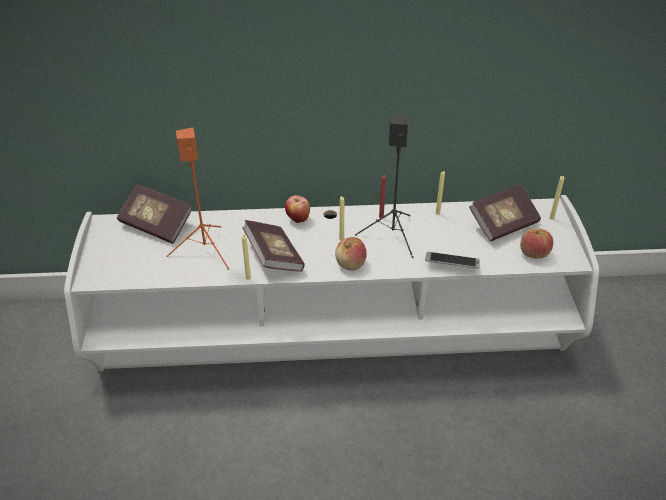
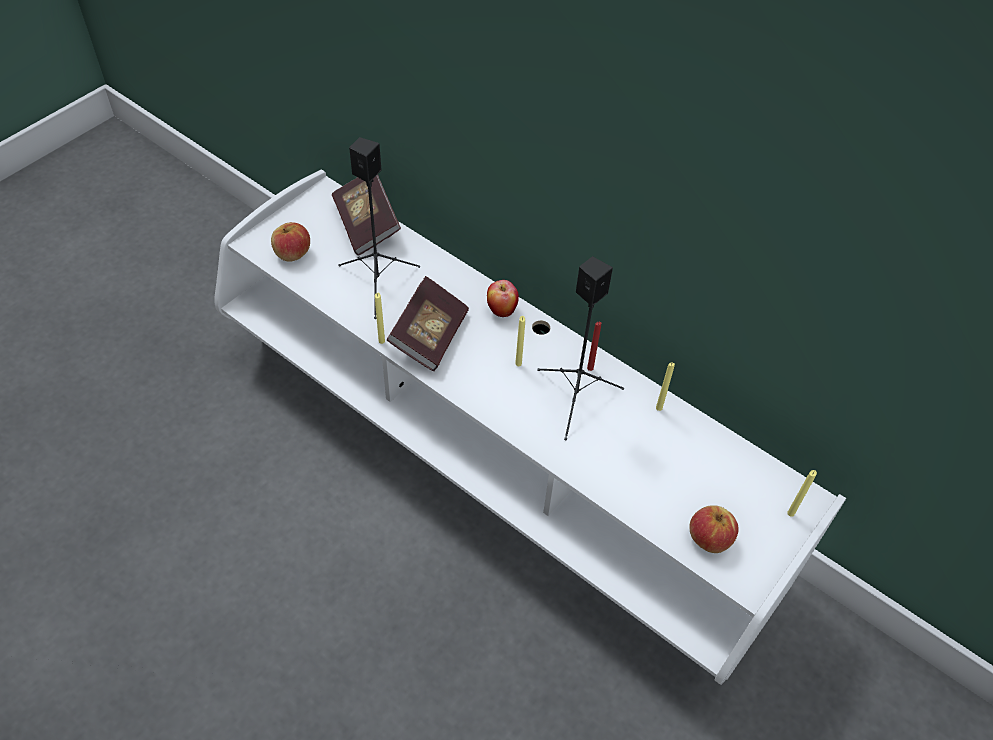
camera: 40 degrees right, 10 degrees up
(205, 249) = (378, 282): orange speaker -> black speaker
(350, 264) = (493, 399): apple -> apple (292, 253)
(451, 264) = (597, 479): phone -> none
(503, 224) = (719, 477): book -> none

